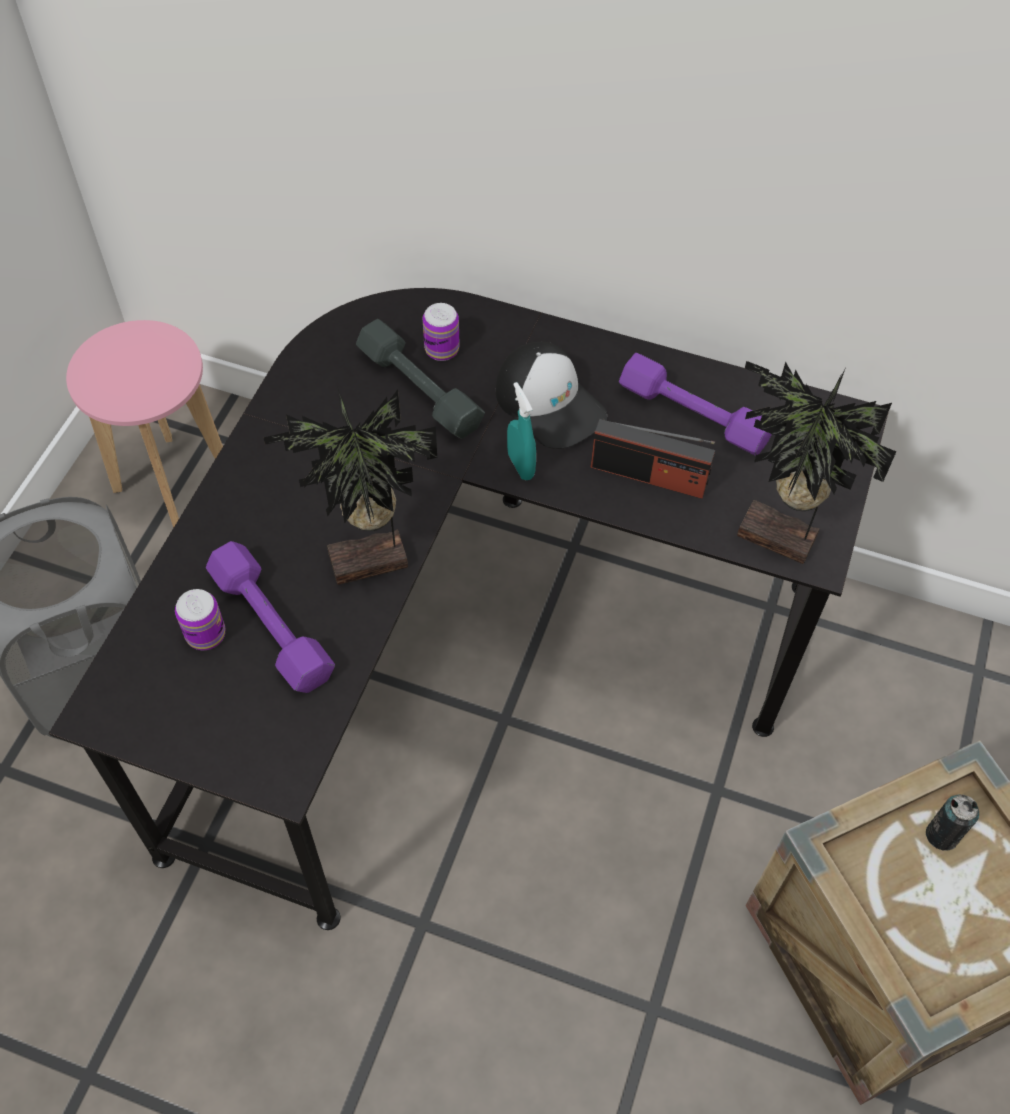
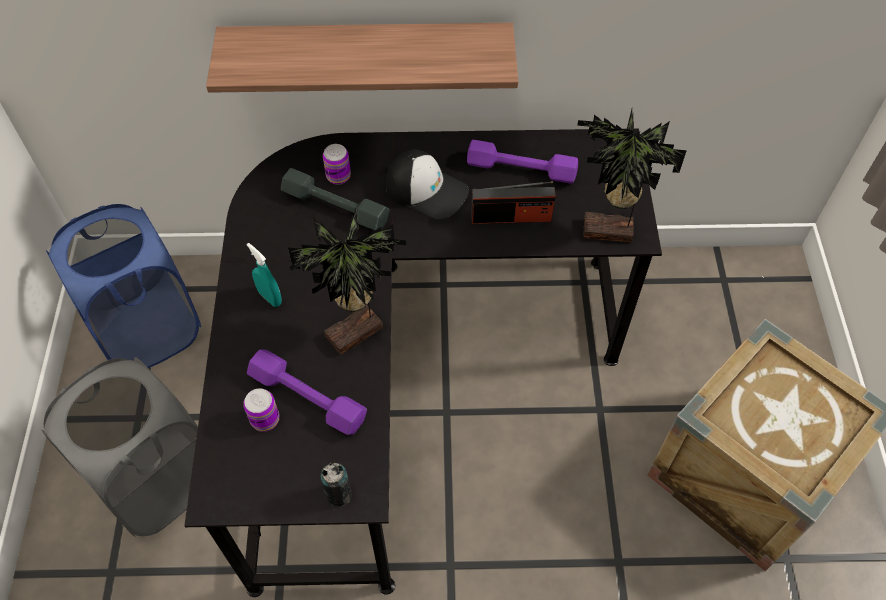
camera: 20 degrees left, 0 degrees up
(172, 482) = (148, 330): pink stool -> blue laundry basket
(520, 466) = (426, 237): turquoise spray bottle -> turquoise spray bottle (270, 297)
(522, 193) = (367, 53): none -> shelf
(941, 835) = (767, 384): can -> can (339, 494)

